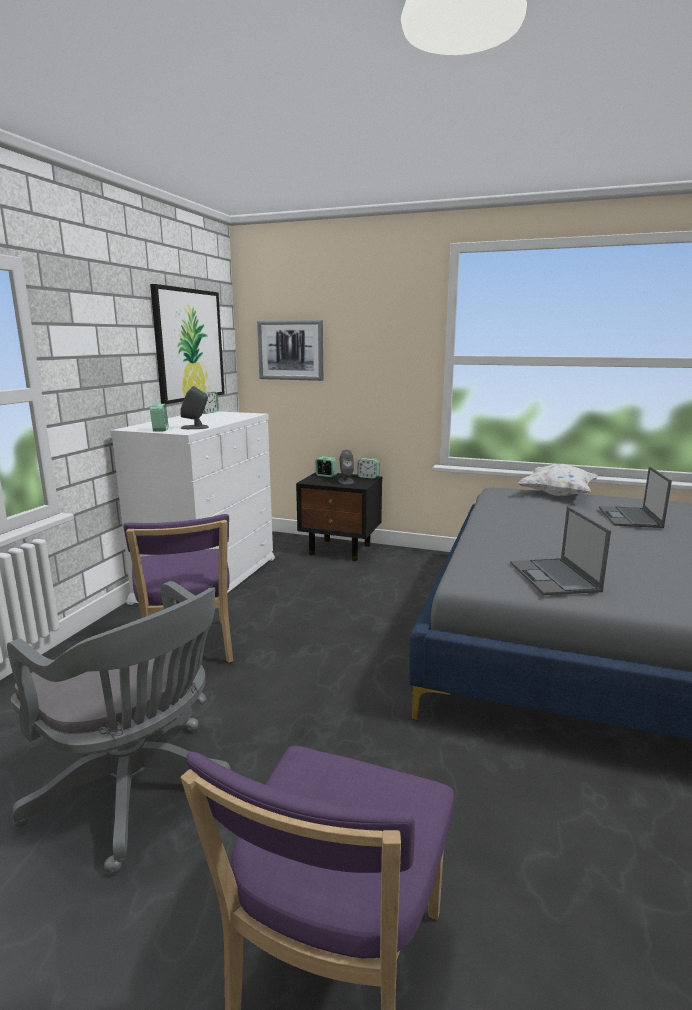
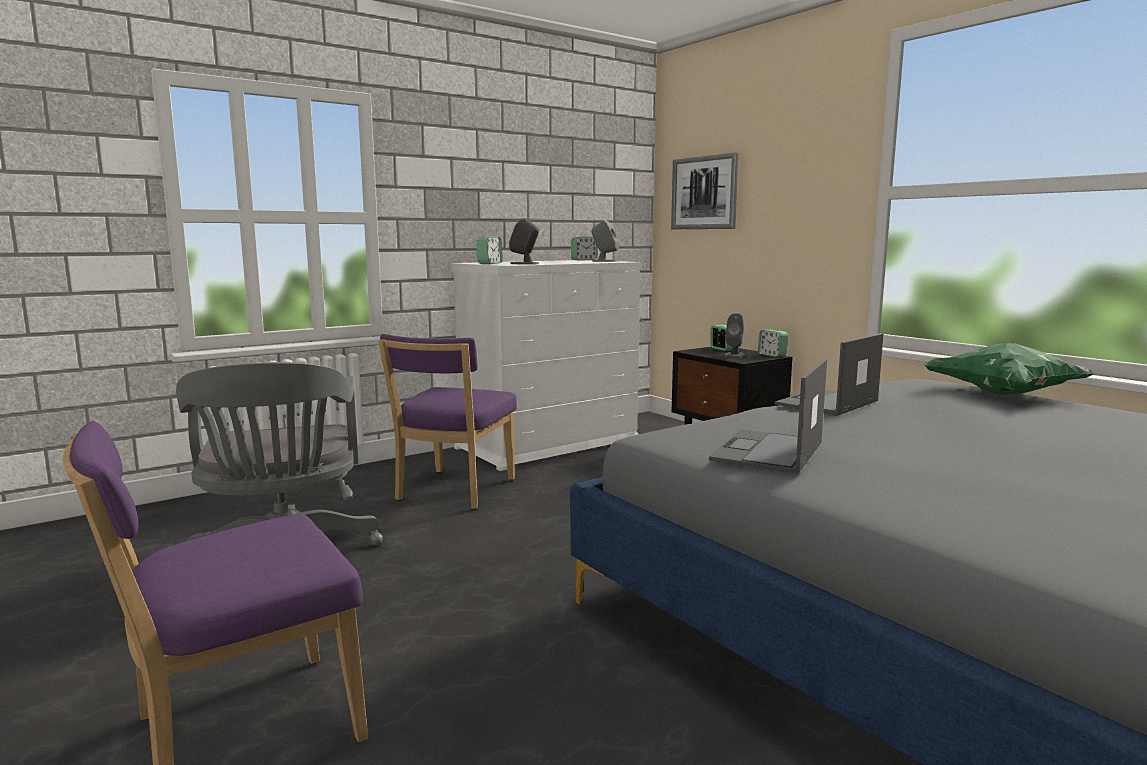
camera: 35 degrees right, 5 degrees down
(189, 345) = (576, 185): picture -> none
(237, 414) = (605, 261): none -> grey speaker
(557, 495) = (1004, 394): white pillow -> green pillow
(630, 517) = (1064, 426): laptop -> laptop (827, 403)

